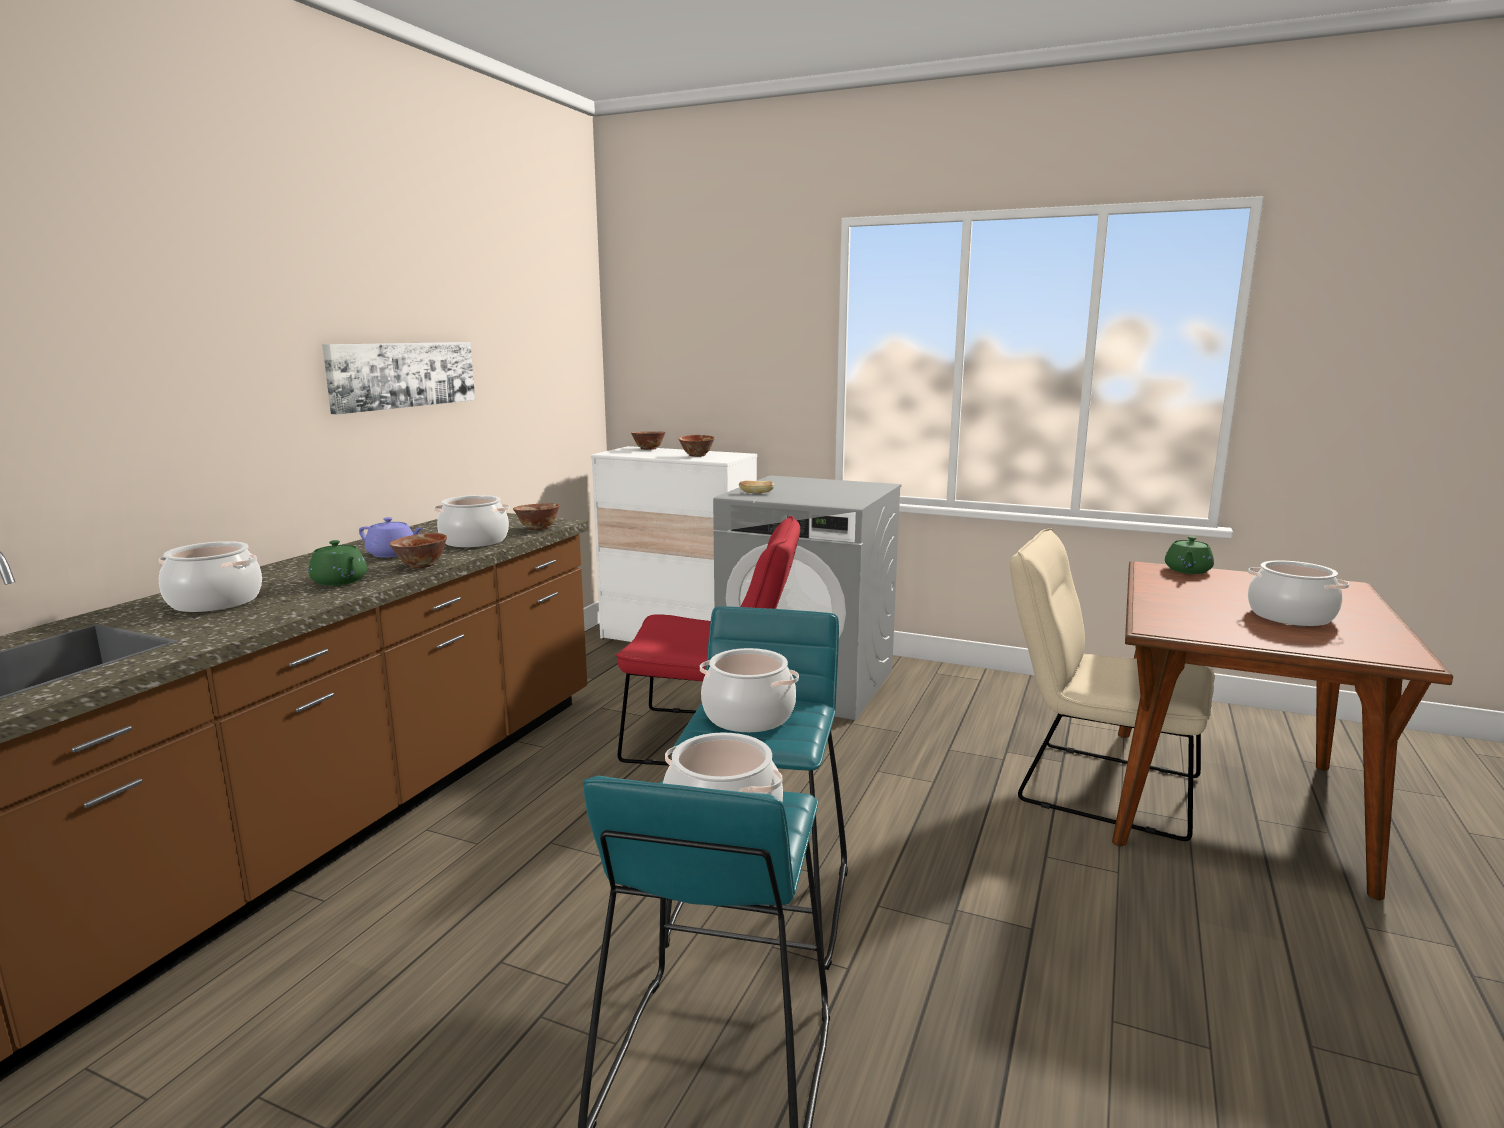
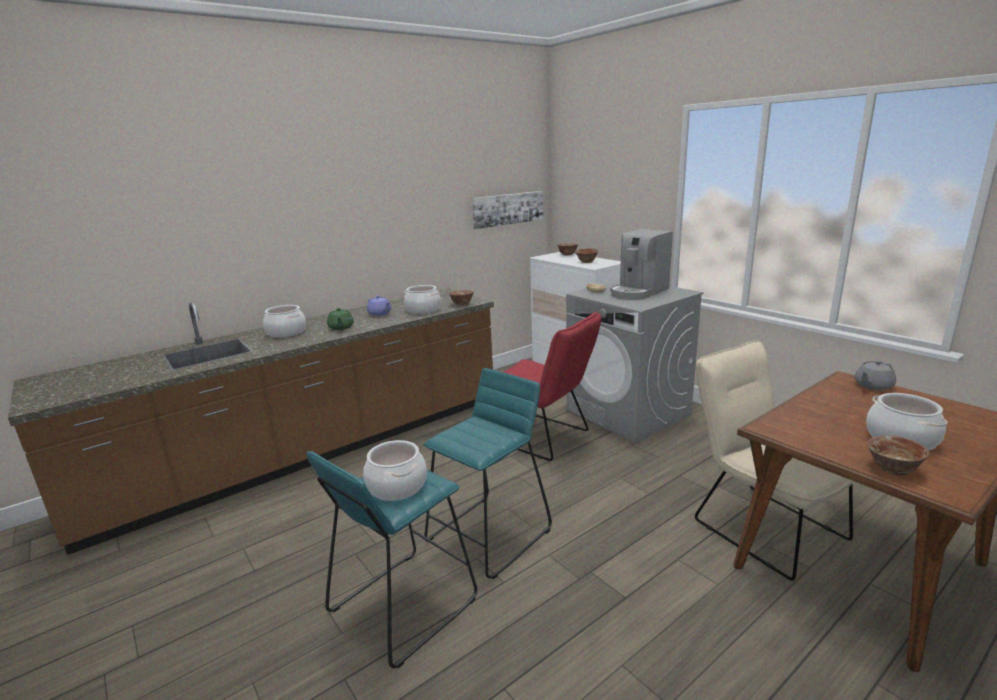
camera: 30 degrees right, 5 degrees up
(402, 375) = (407, 217): picture -> picture (508, 209)
(421, 566) = (382, 322): bowl -> bowl (893, 469)
(748, 716) = (474, 432): cooking pot -> none
(817, 489) = (638, 292): none -> coffee machine
(1187, 571) = (872, 386): green teapot -> grey teapot

